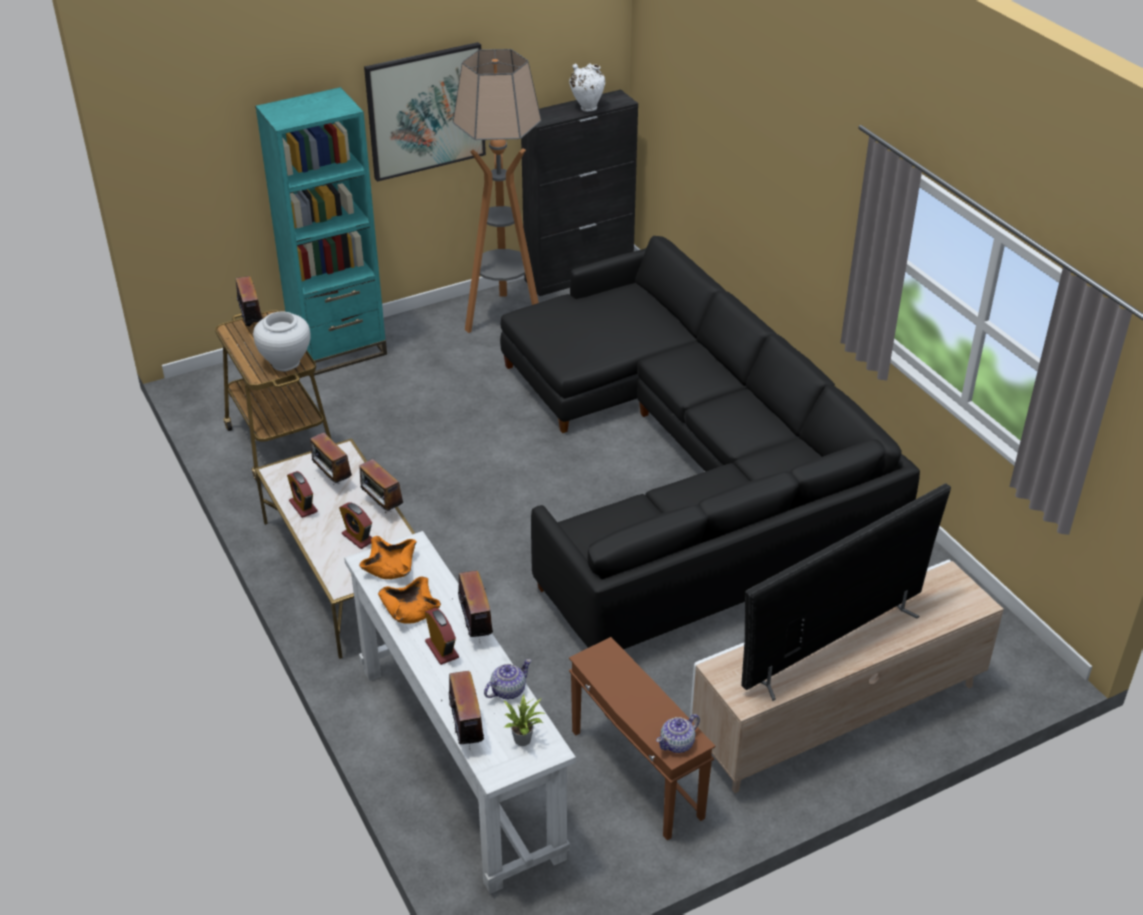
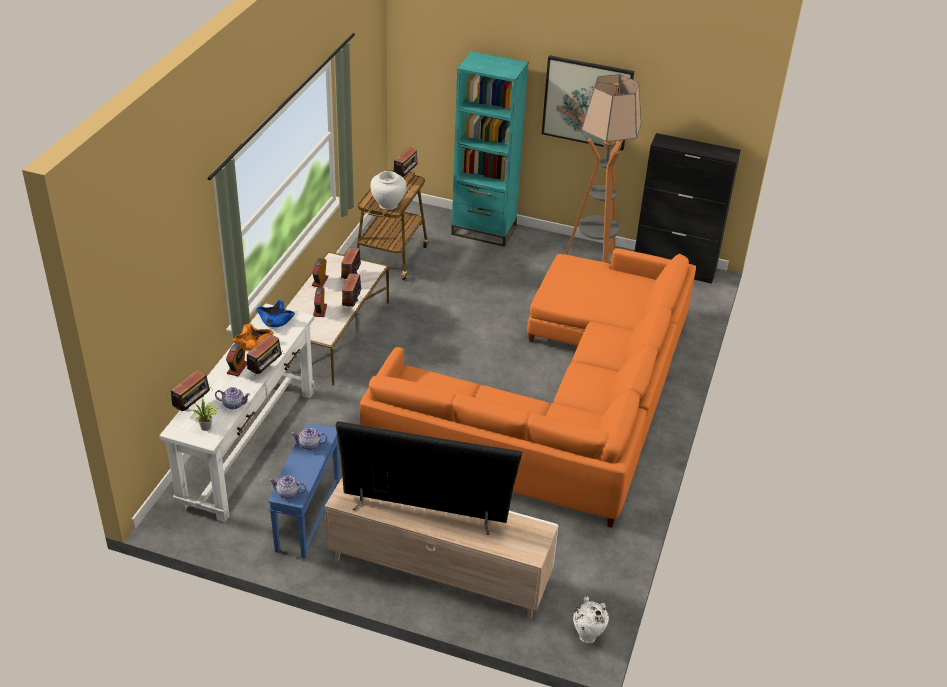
camera: 45 degrees right, 0 degrees up
(390, 567) = (275, 320): orange bowl -> blue bowl
(587, 108) = (699, 149): white vase -> white vase (587, 635)
(612, 677) = (309, 445): none -> teapot
(635, 774) = (307, 515): brown side table -> blue side table
(685, 469) = (563, 403): black sofa -> orange sofa

